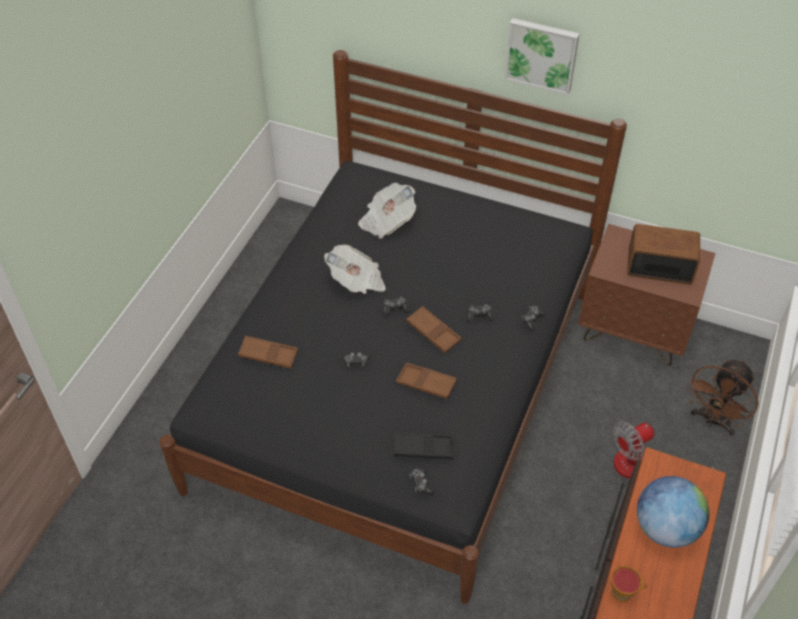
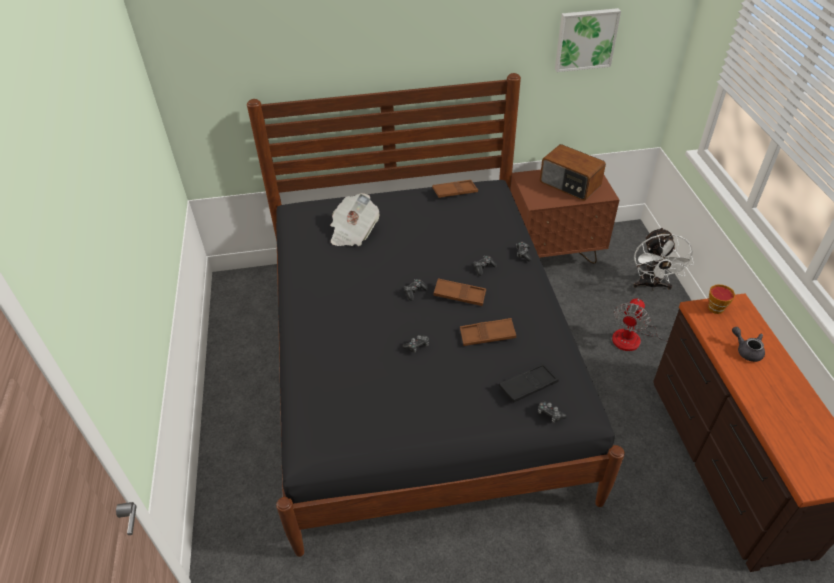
camera: 30 degrees left, 5 degrees down
(268, 355) = (336, 376): brown tray -> brown tray (455, 191)
(357, 281) = (366, 285): newspaper -> none
(542, 54) = (437, 38): picture -> picture (585, 39)
(624, 592) = (766, 411): cup -> cup (717, 307)
(659, 265) = (569, 185): radio -> radio turned 120 degrees counterclockwise
(665, 528) = (746, 350): globe -> grey teapot
(713, 421) = (651, 285): brown fan -> white fan

